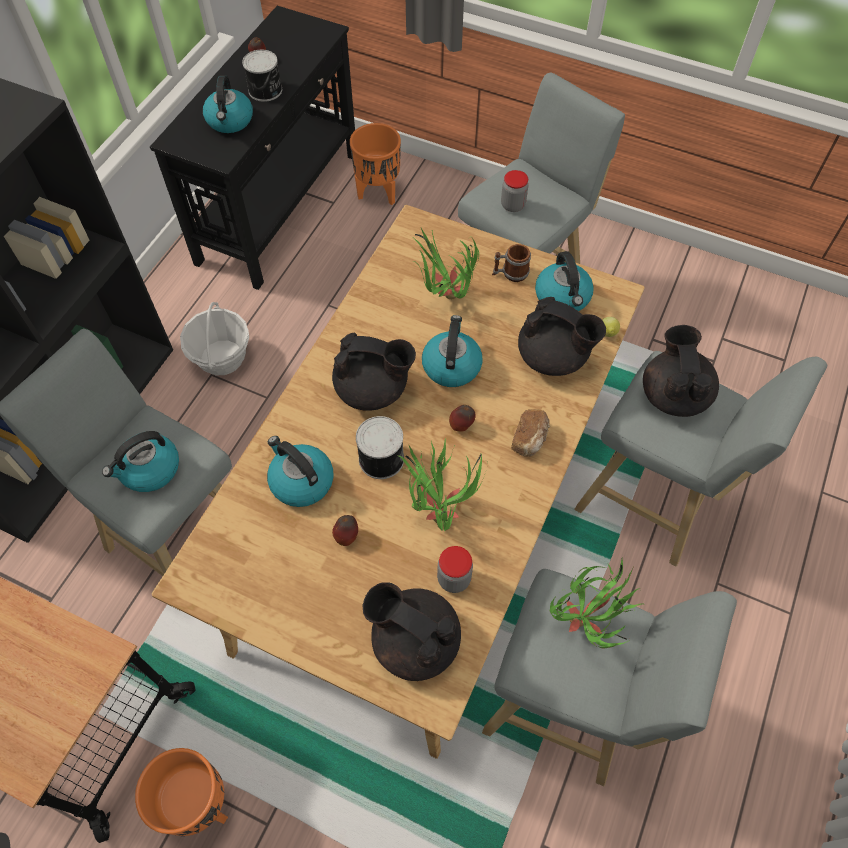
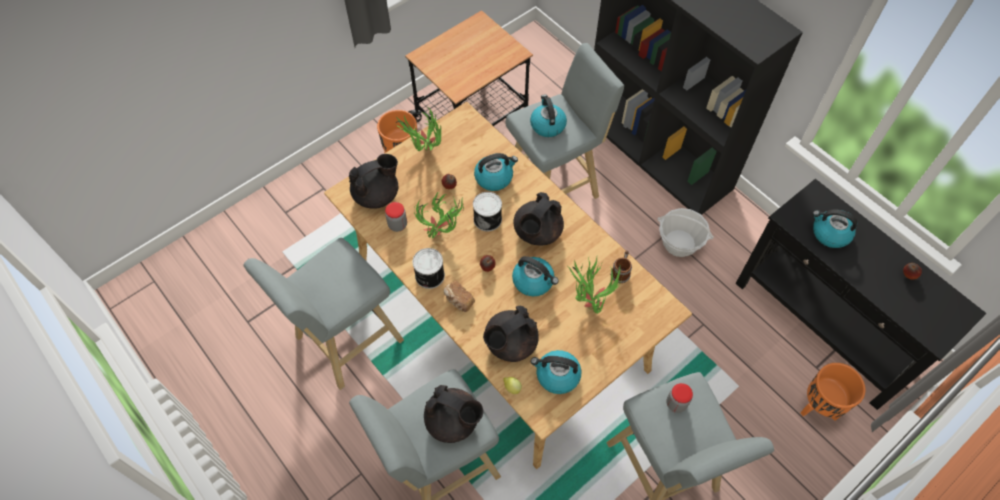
camera: 115 degrees right, 0 degrees up
(266, 90) = (861, 268): can -> can (429, 276)
(510, 273) = (594, 351): mug -> mug (621, 272)
(588, 622) = (343, 289): potted plant -> potted plant (425, 152)

